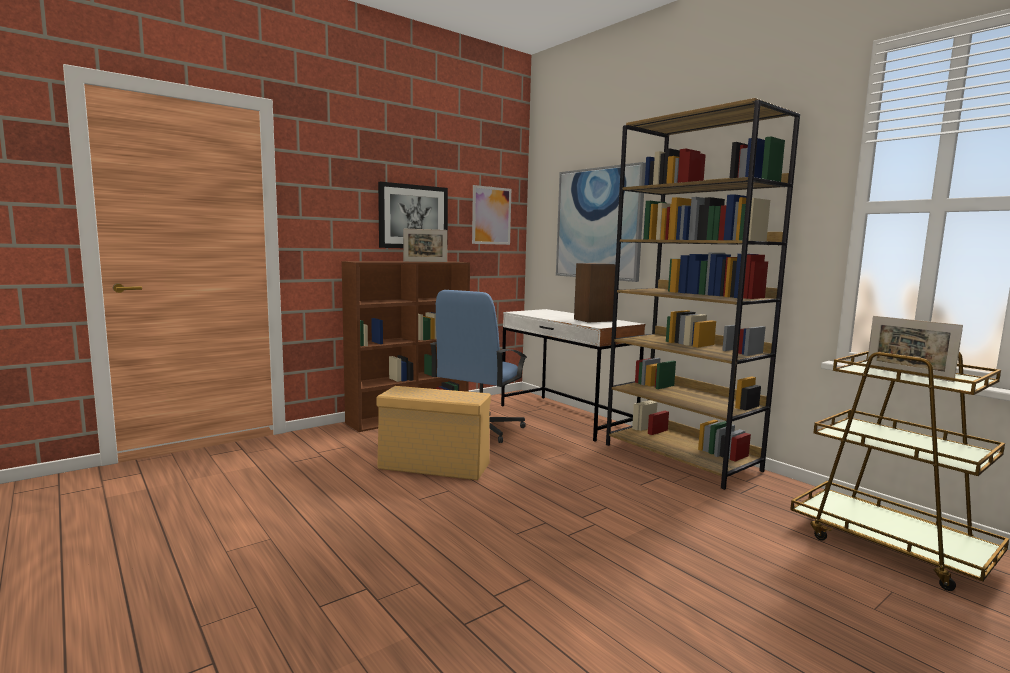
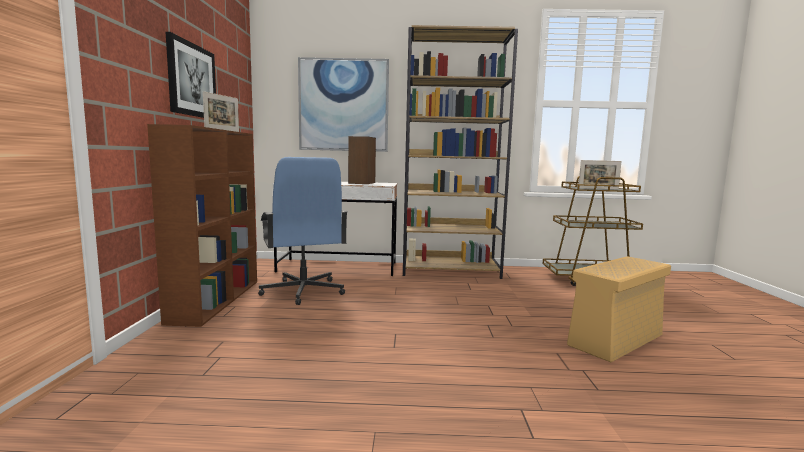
camera: 50 degrees left, 0 degrees up
(436, 466) = (343, 324): beige storage box -> beige storage box (616, 339)
(491, 215) = (236, 90): picture -> none

